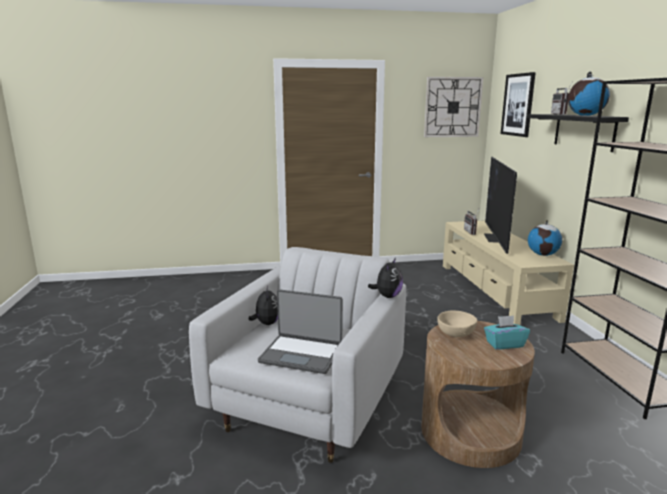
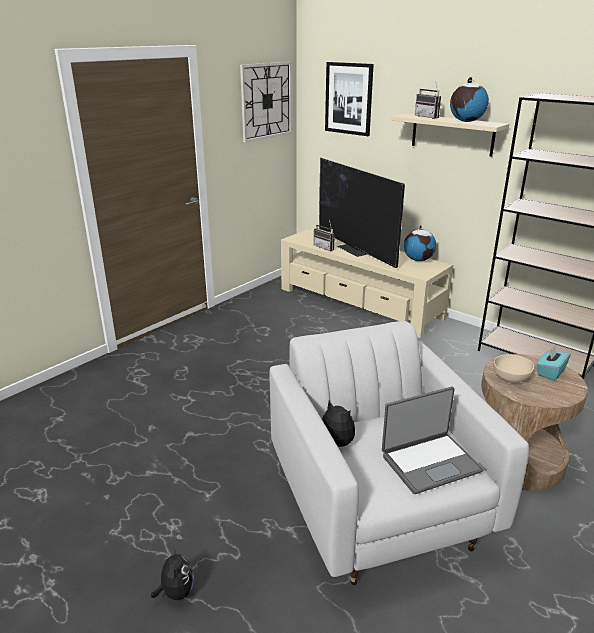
camera: 40 degrees left, 10 degrees up
(387, 296) = (437, 363): plush toy -> plush toy (176, 592)
(584, 131) = (452, 134): black shelf -> beige shelf

